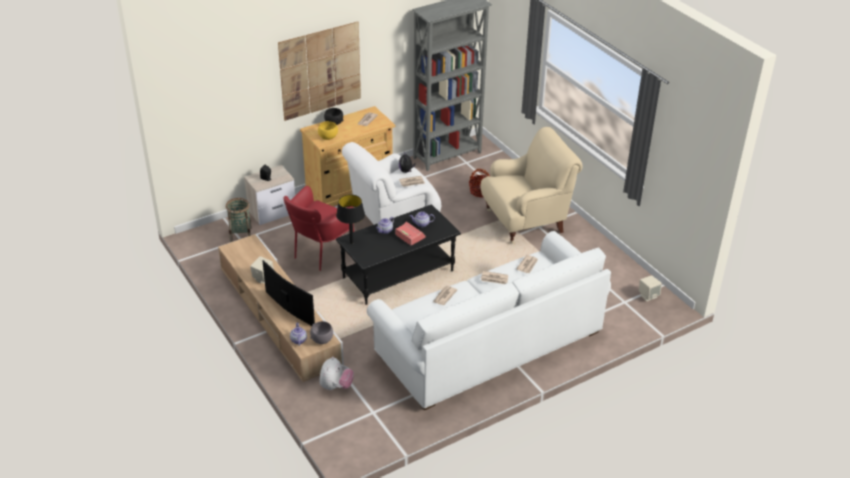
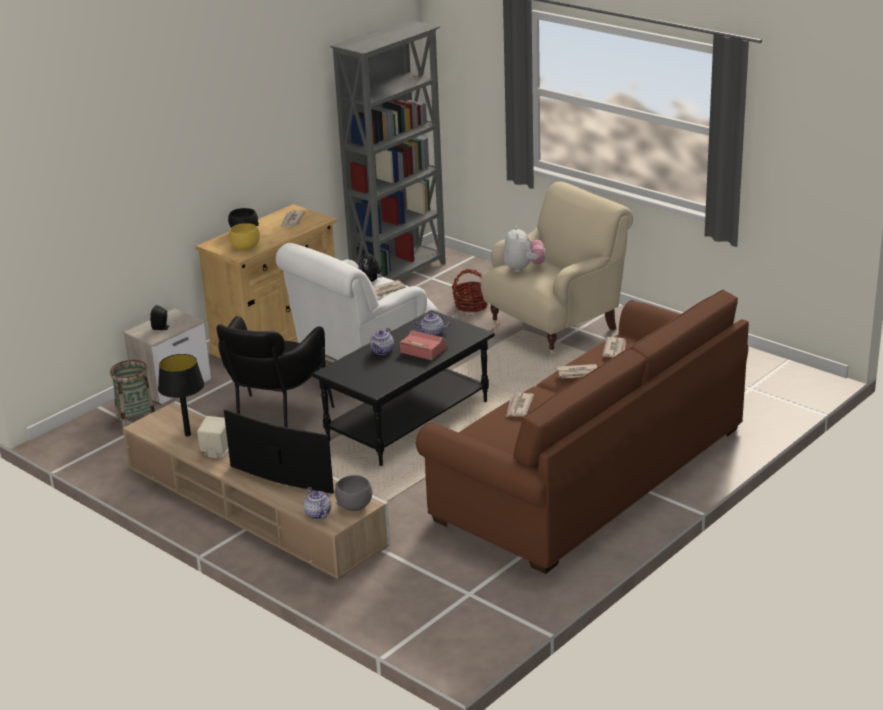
camera: 15 degrees left, 10 degrees down
(320, 71) = (216, 149): picture -> none
(320, 254) = (275, 420): red armchair -> black armchair
(336, 386) = (393, 574): plush toy -> plush toy (523, 268)
(351, 242) = (340, 373): black table lamp -> black table lamp (188, 435)
(489, 343) = (591, 474): white sofa -> brown sofa
(648, 295) = (777, 375): beige speaker -> none

